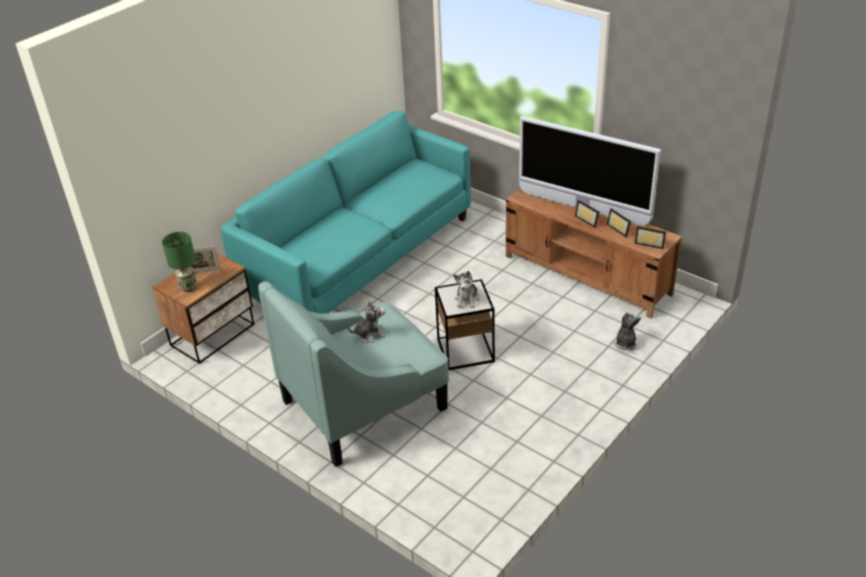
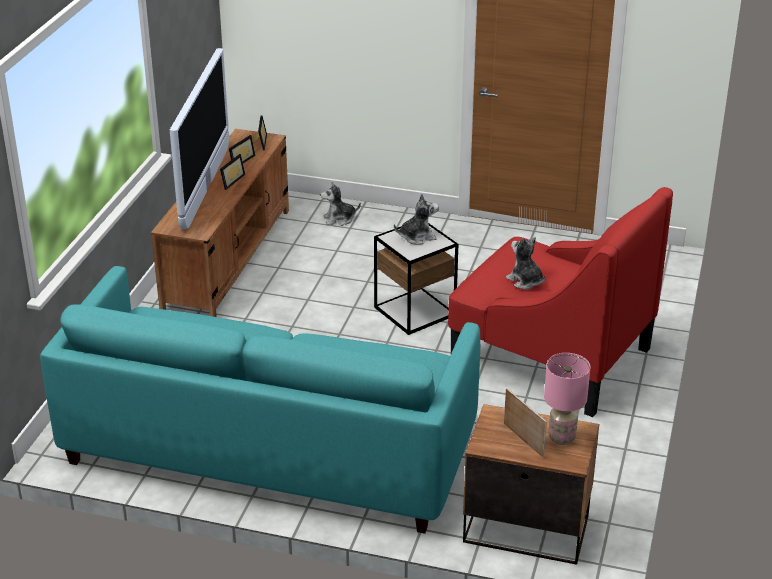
camera: 115 degrees left, 5 degrees down
(188, 287) = (561, 438): green table lamp -> pink table lamp
(365, 404) = (549, 356): turquoise armchair -> red armchair

